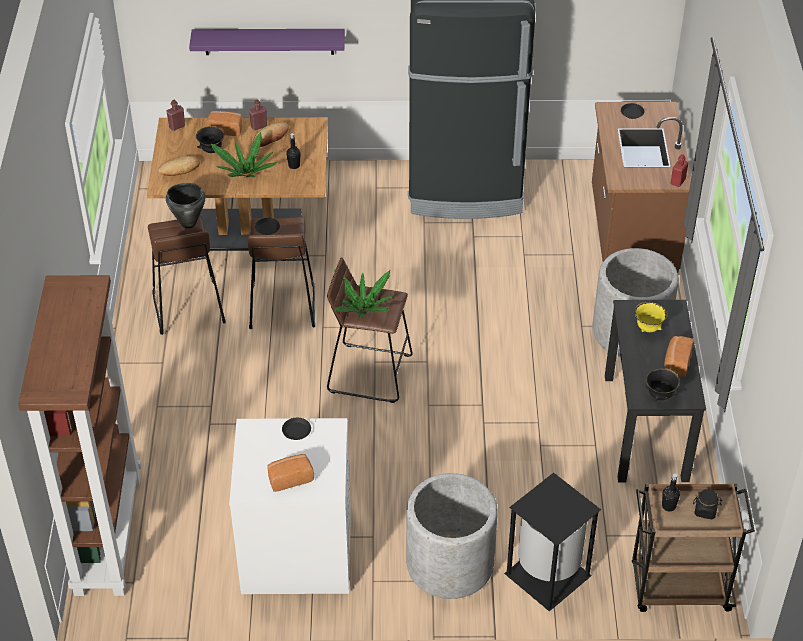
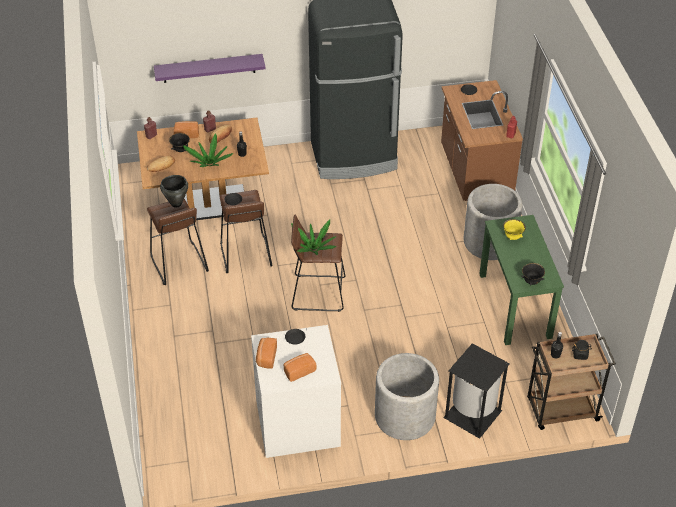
camera: 10 degrees left, 0 degrees up
(107, 533) = (160, 429): brown bookcase -> none
(645, 427) = (515, 305): black desk -> green desk
(676, 362) = (537, 258): bread -> bread (266, 357)

